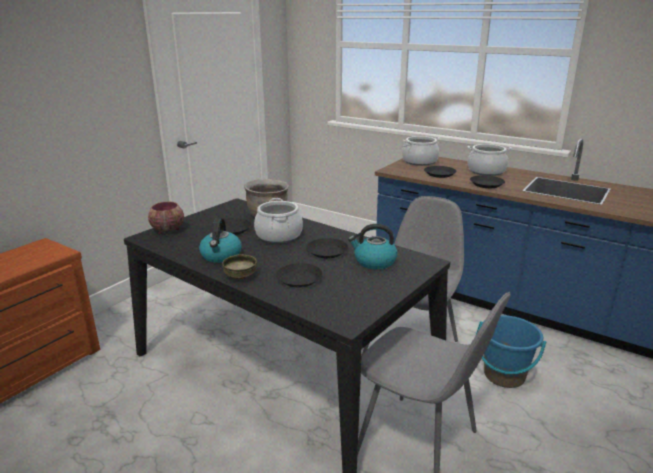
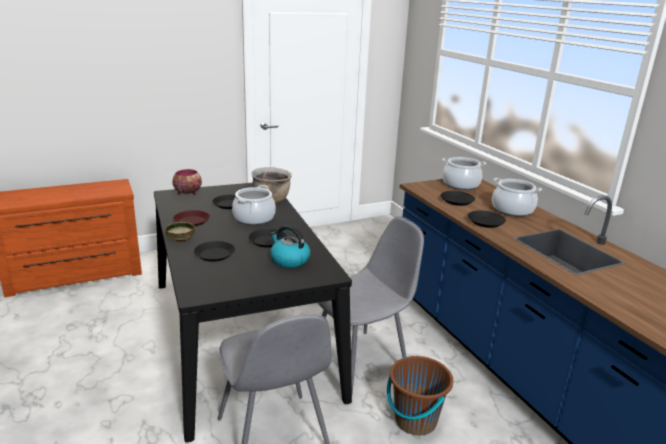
camera: 30 degrees right, 0 degrees up
(221, 256) = (192, 221): kettle -> brown plate
(504, 375) = (415, 420): blue bucket -> brown bucket

